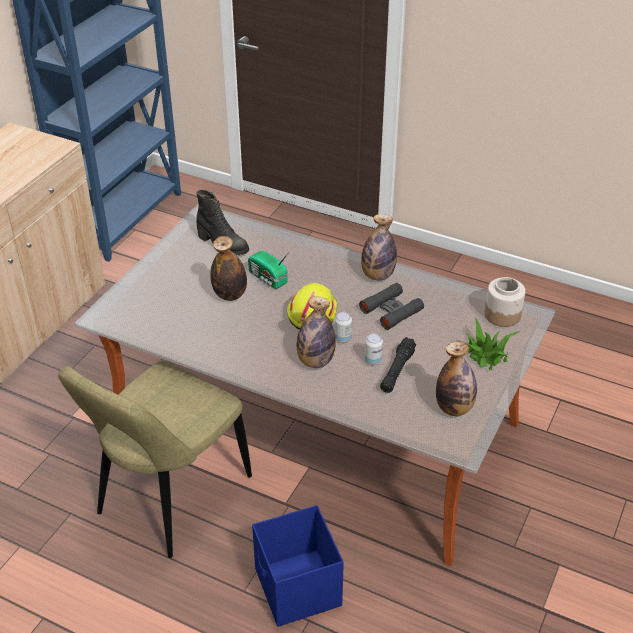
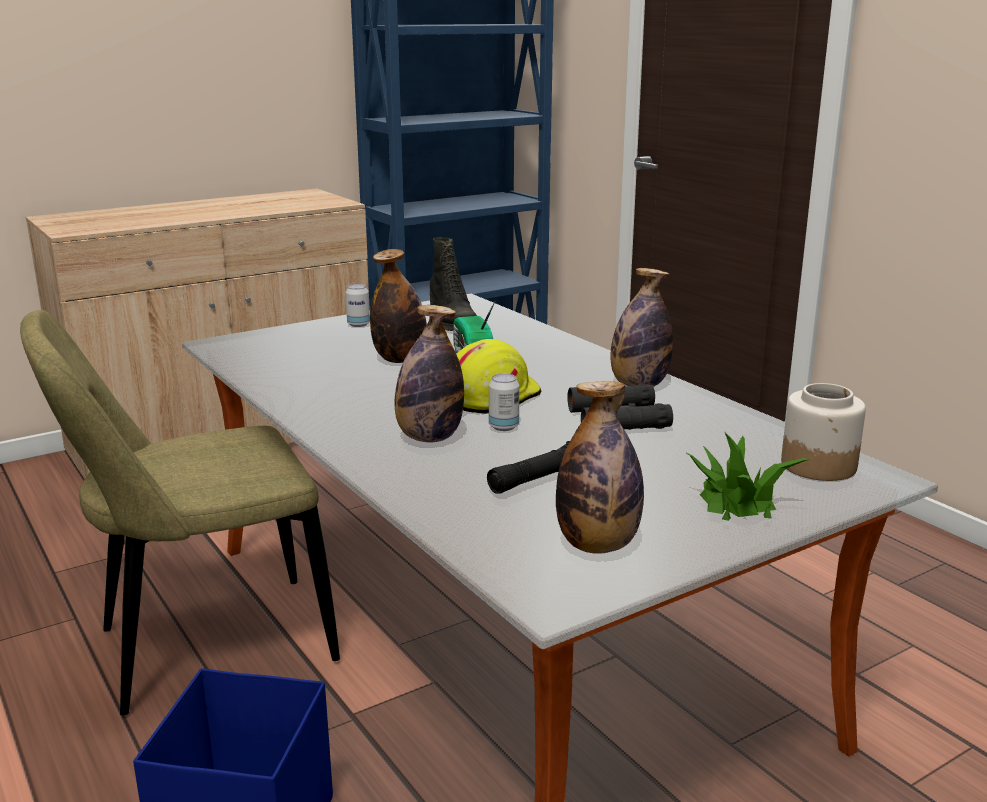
camera: 30 degrees right, 20 degrees down
(373, 360) = (521, 458): can -> can (358, 324)

